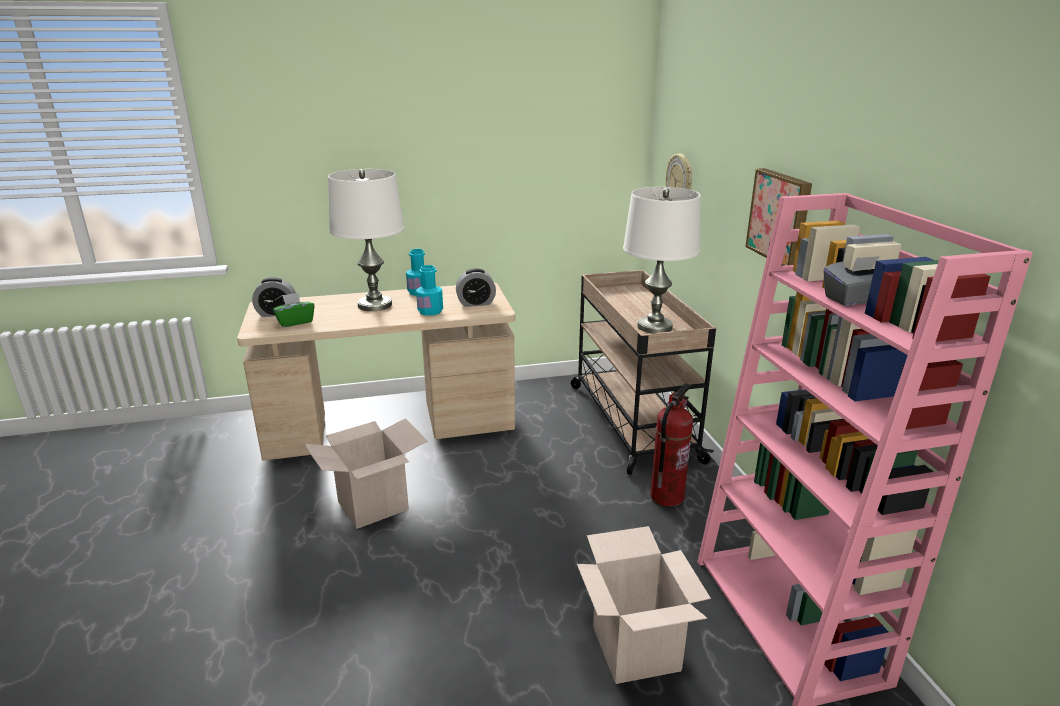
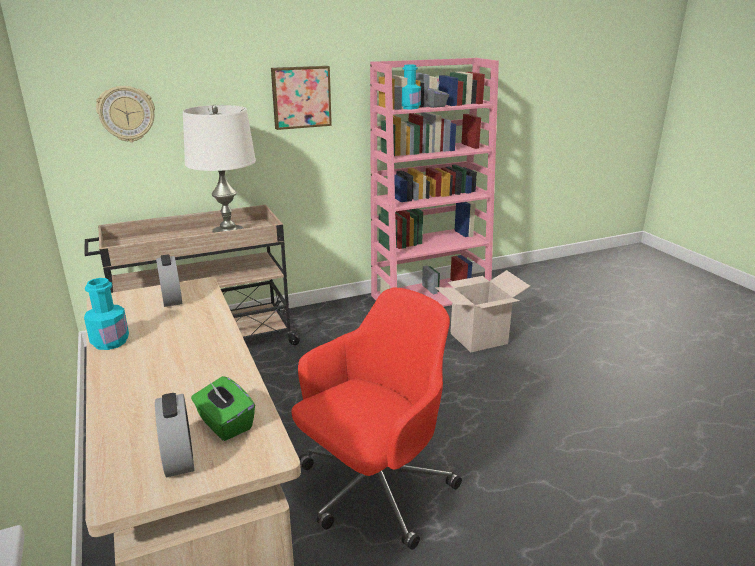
camera: 100 degrees left, 0 degrees up
(373, 505) = (373, 490): cardboard box -> red office chair
(375, 305) = (158, 367): white table lamp -> none
(430, 311) = (196, 322): turquoise bottle -> turquoise bottle (409, 107)
(667, 497) = (325, 329): fire extinguisher -> none

